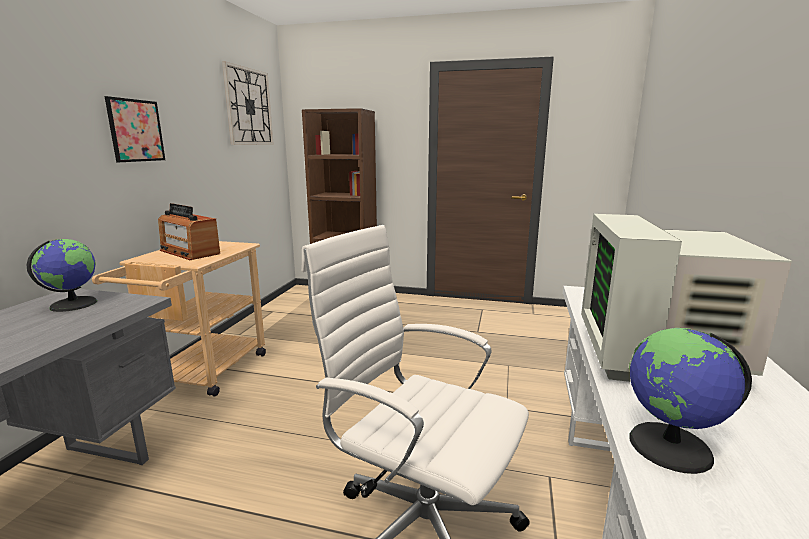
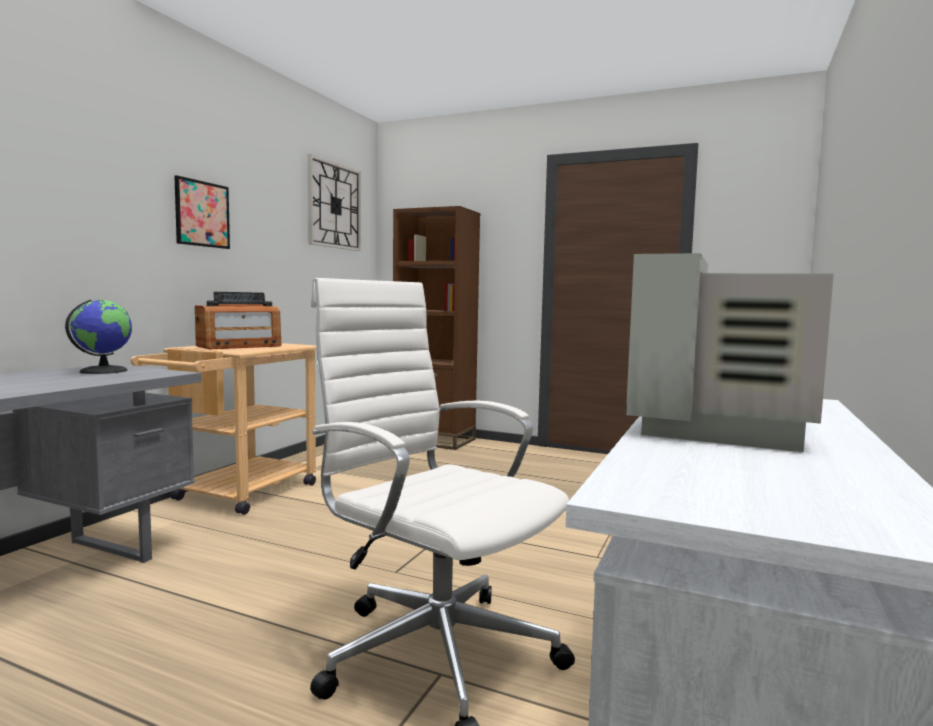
camera: 10 degrees right, 10 degrees down
(189, 252) = (239, 346): radio -> radio turned 90 degrees counterclockwise
(670, 448) = (662, 469): globe -> none

